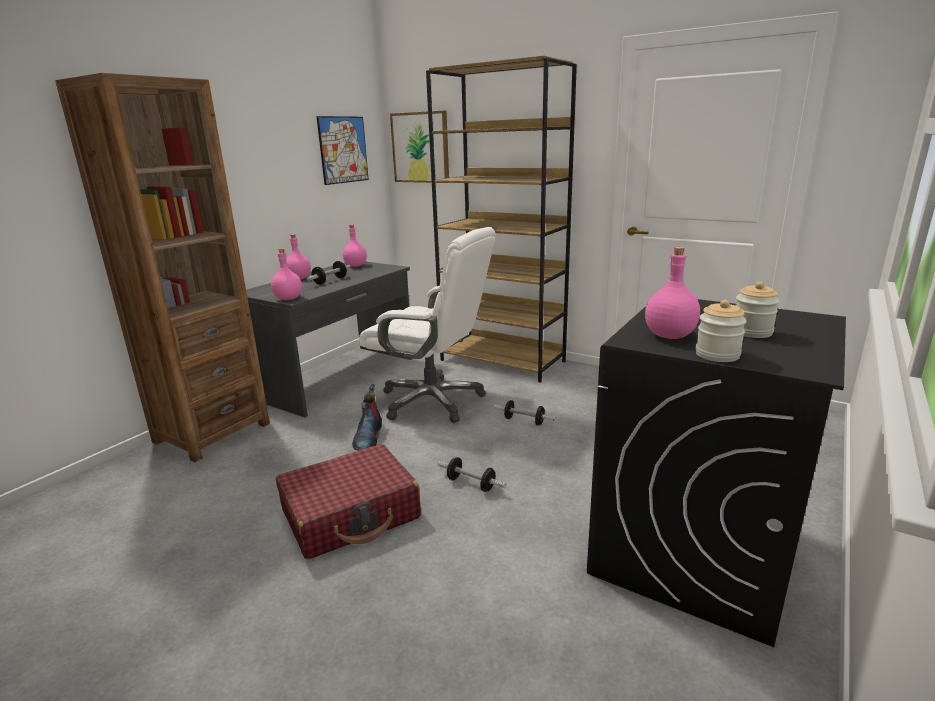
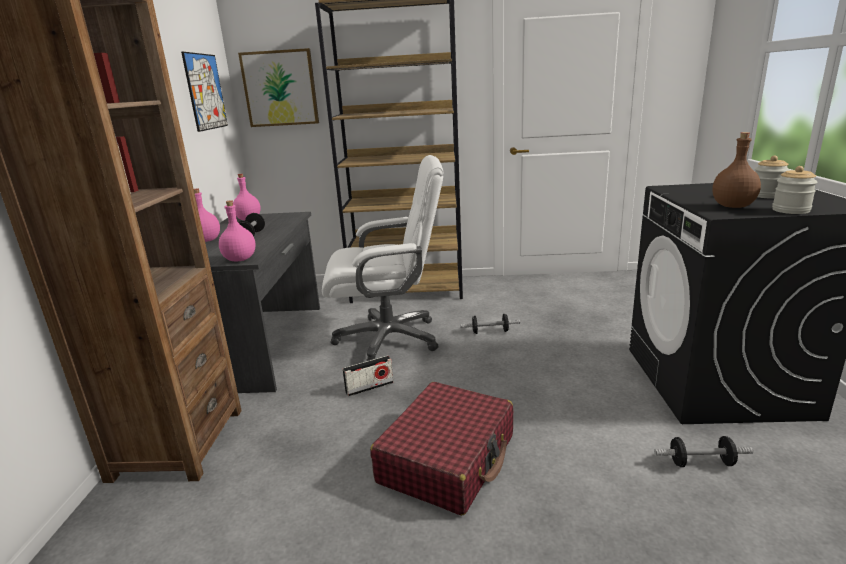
camera: 30 degrees left, 0 degrees up
(368, 436) = (369, 387): boot -> radio
(471, 484) = (515, 394): dumbbell -> dumbbell (701, 463)
(669, 336) = (732, 206): pink bottle -> brown bottle

